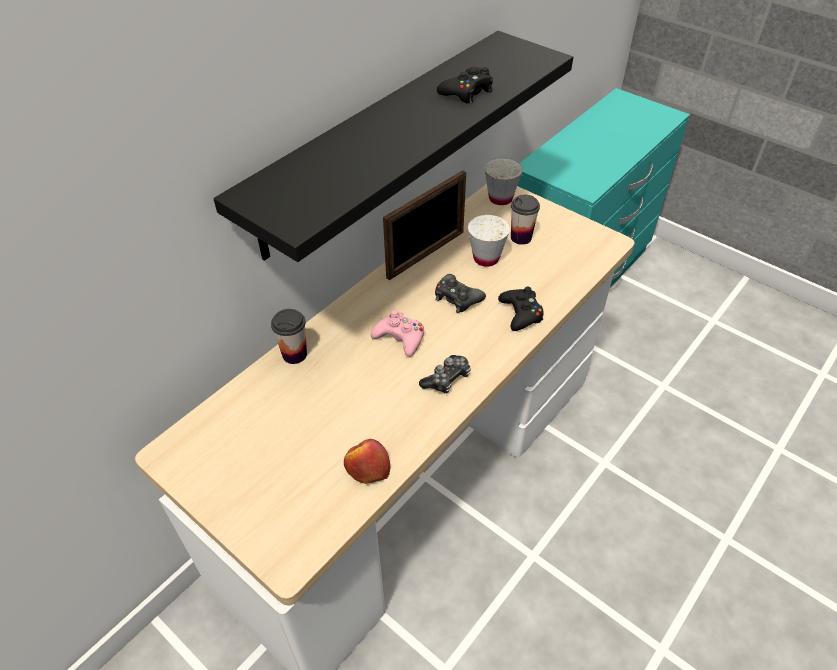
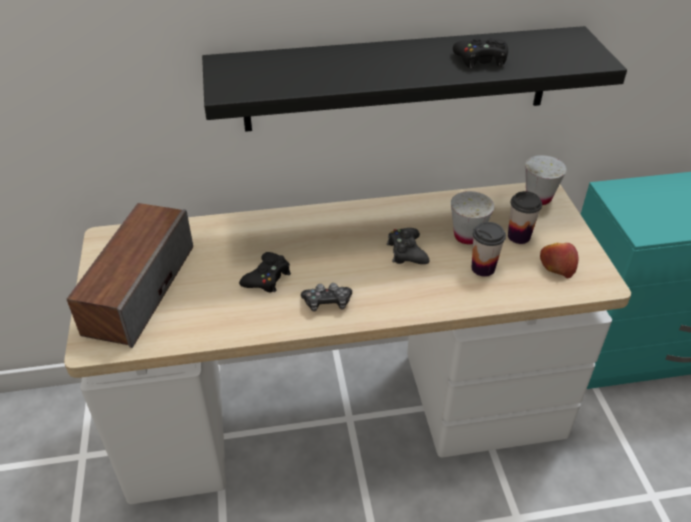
camera: 40 degrees right, 5 degrees down
(267, 477) = (139, 289): none -> speaker
(294, 354) = (245, 224): cup -> cup (483, 268)
(367, 467) = (203, 324): apple -> apple (557, 265)
(400, 338) = (328, 255): pink game controller -> none
(426, 254) = (420, 208): picture frame -> none
(521, 313) = (445, 292): black game controller -> black game controller (267, 278)

